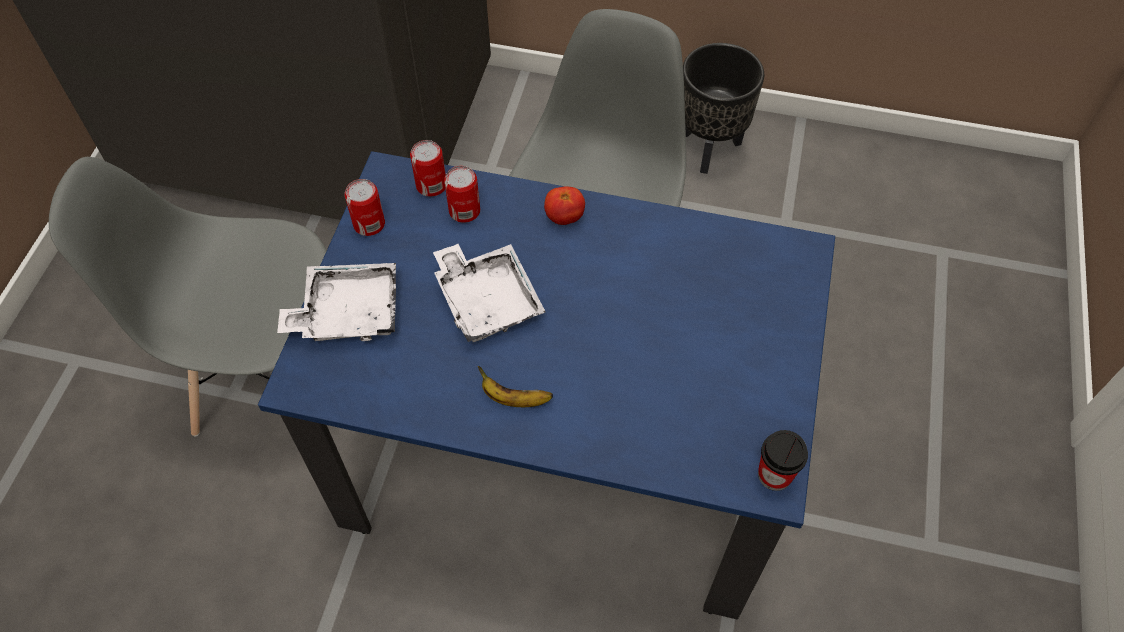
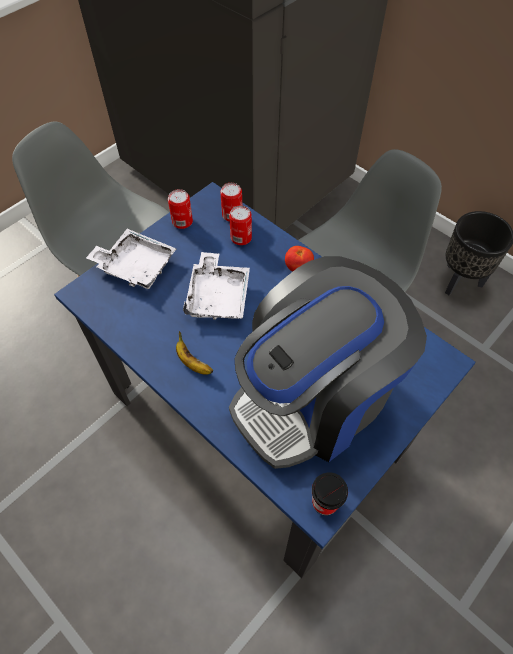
camera: 30 degrees right, 0 degrees up
(687, 365) = (314, 397): none -> coffee machine

